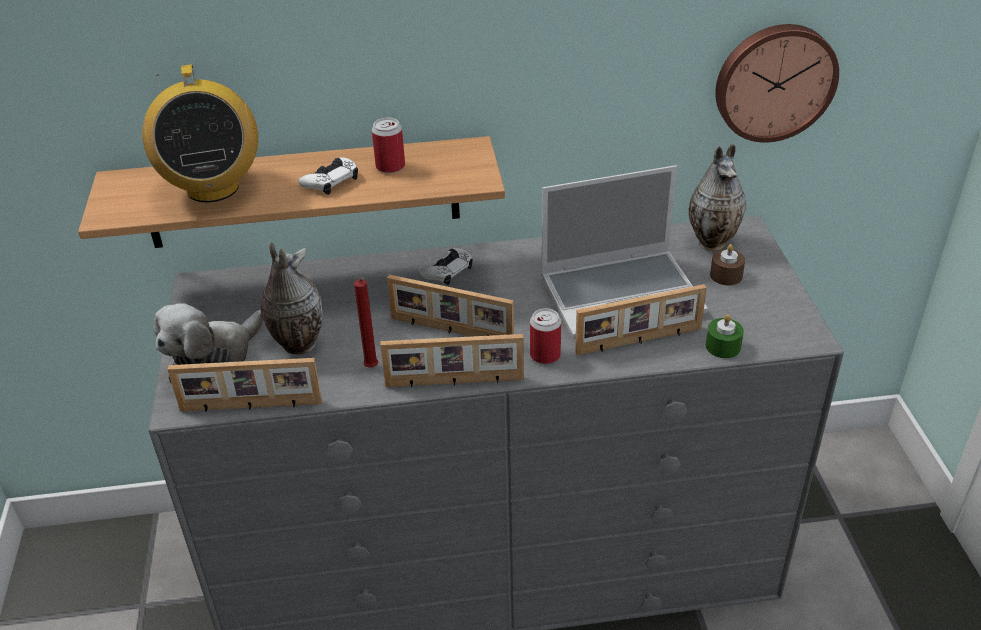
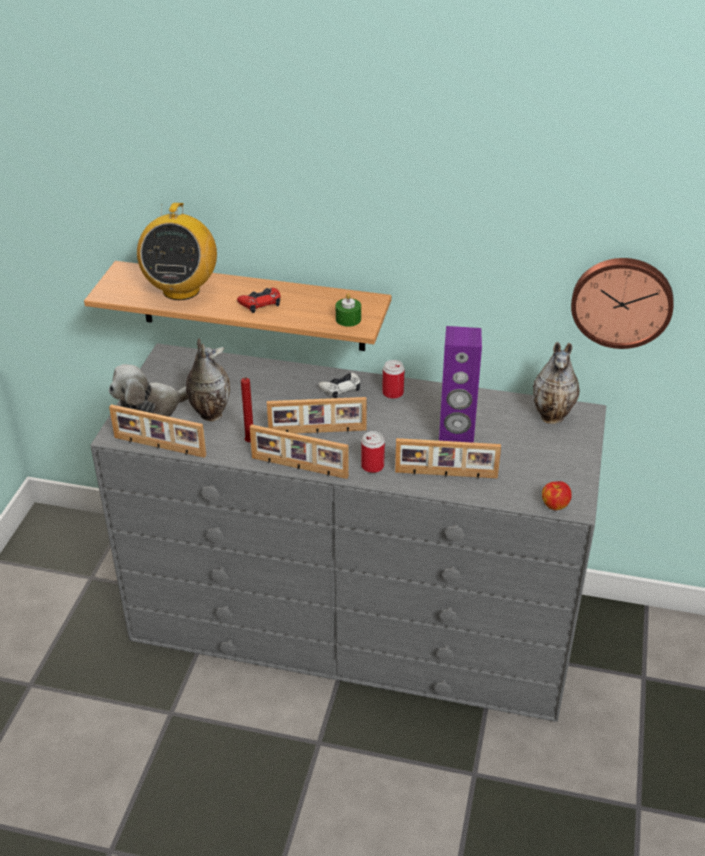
camera: 20 degrees right, 0 degrees up
(331, 181) = (260, 303): white game controller -> red game controller
(390, 166) = (306, 302): can -> can (393, 393)
(451, 331) = (317, 432): picture frame -> picture frame turned 45 degrees counterclockwise
(622, 295) = (456, 438): laptop -> purple speaker
(723, 346) = (505, 495): green candle -> green candle (348, 319)
(726, 275) = (544, 444): brown candle -> none
(785, 342) = (554, 505): none -> apple

